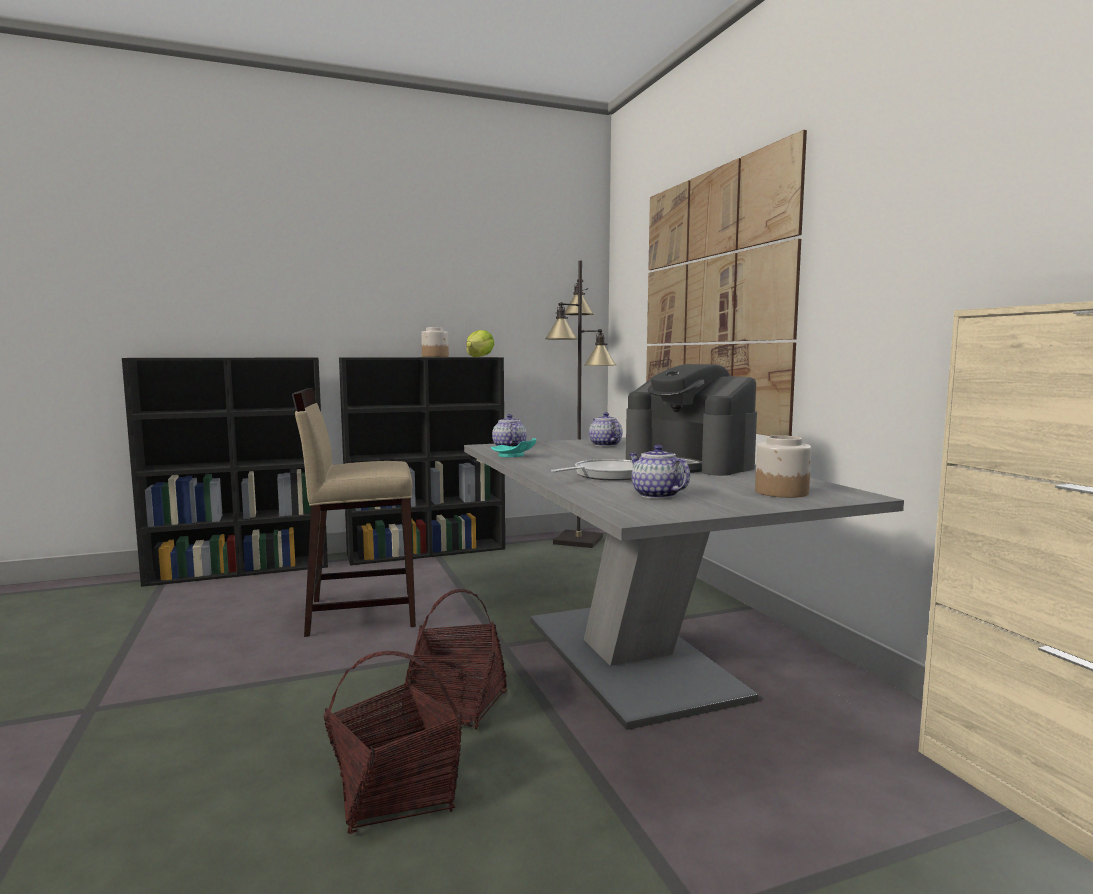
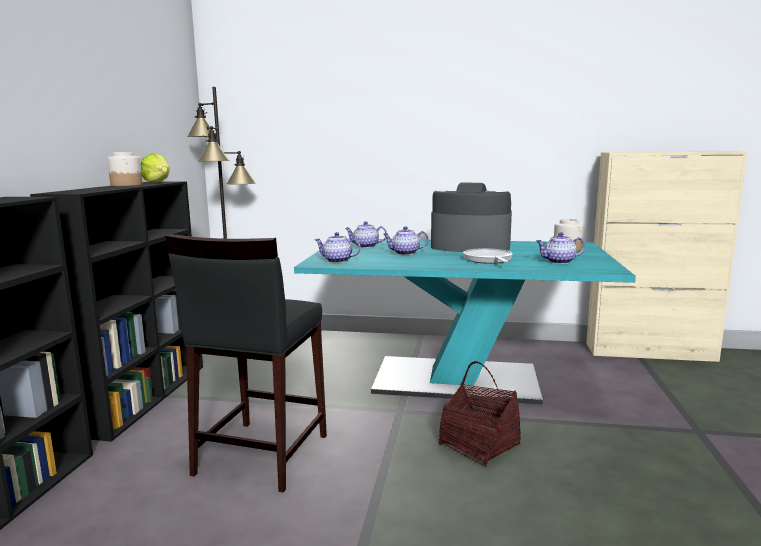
camera: 60 degrees left, 5 degrees up
(361, 612) = (260, 455): beige stool -> black stool
(395, 794) = (580, 486): basket -> none
(514, 456) = (382, 264): turquoise plate -> none
(590, 455) = (405, 253): none -> teapot
(629, 656) = (456, 380): grey dining table -> turquoise dining table
(690, 464) = (470, 246): coffee machine -> coffee machine turned 150 degrees counterclockwise
(713, 300) = (367, 132): picture -> none

